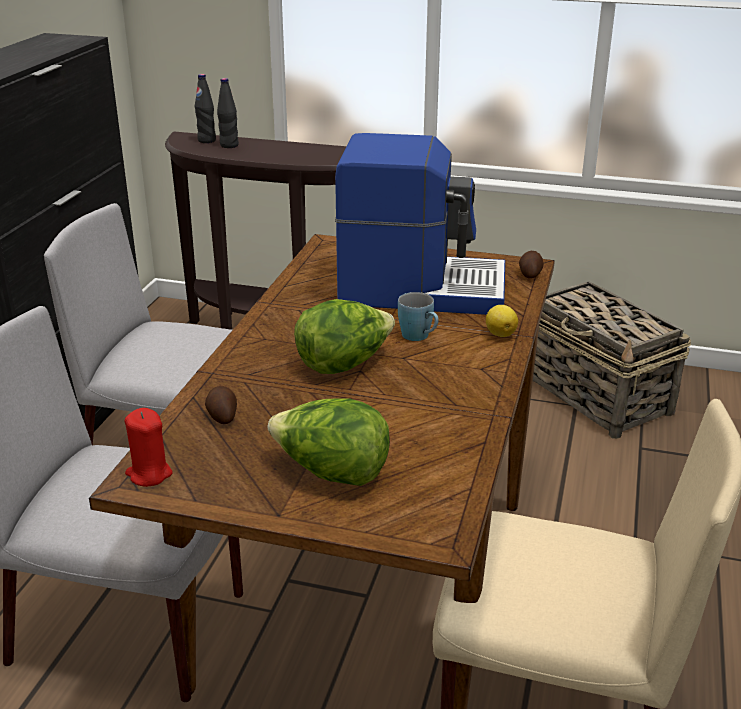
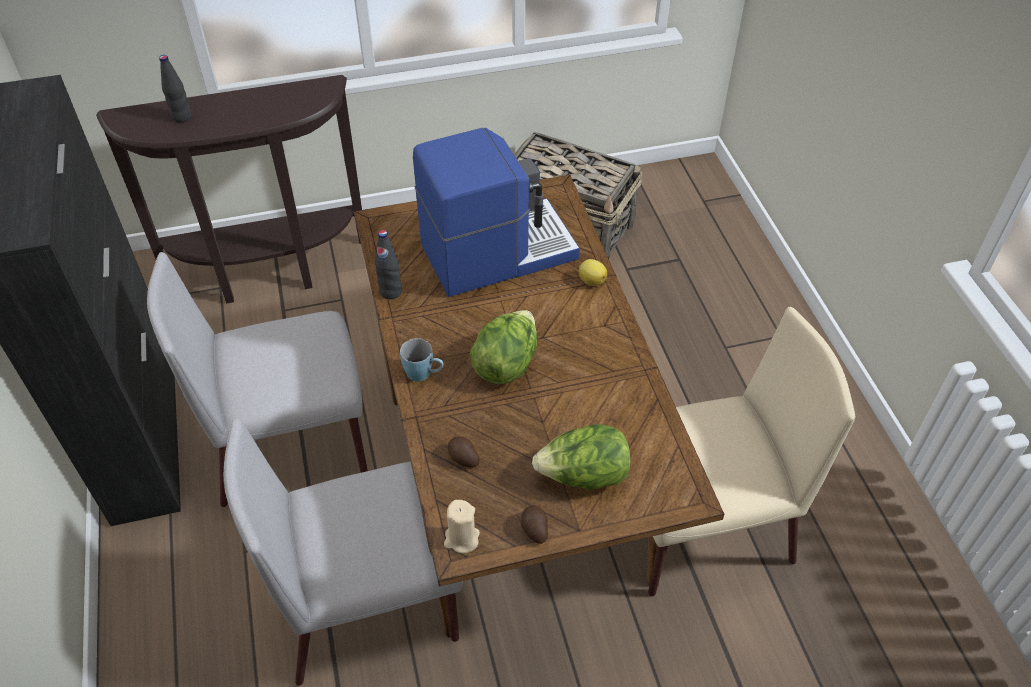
camera: 30 degrees left, 20 degrees up
(149, 474) = (461, 539): red candle -> beige candle
(207, 140) = (151, 116): black bottle -> black bottle (390, 292)
(419, 337) = (537, 309): blue mug -> blue mug (424, 374)
(530, 274) = (564, 200): potato -> potato (534, 529)

